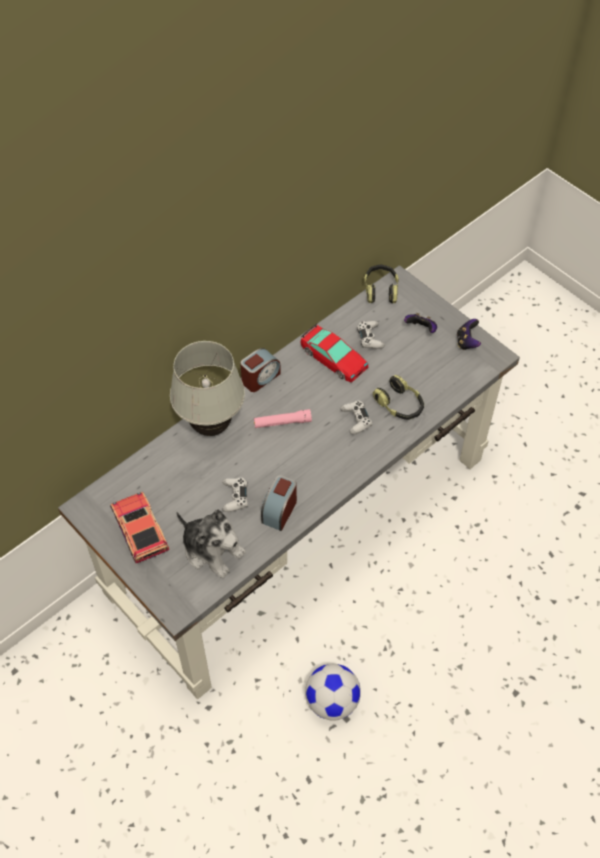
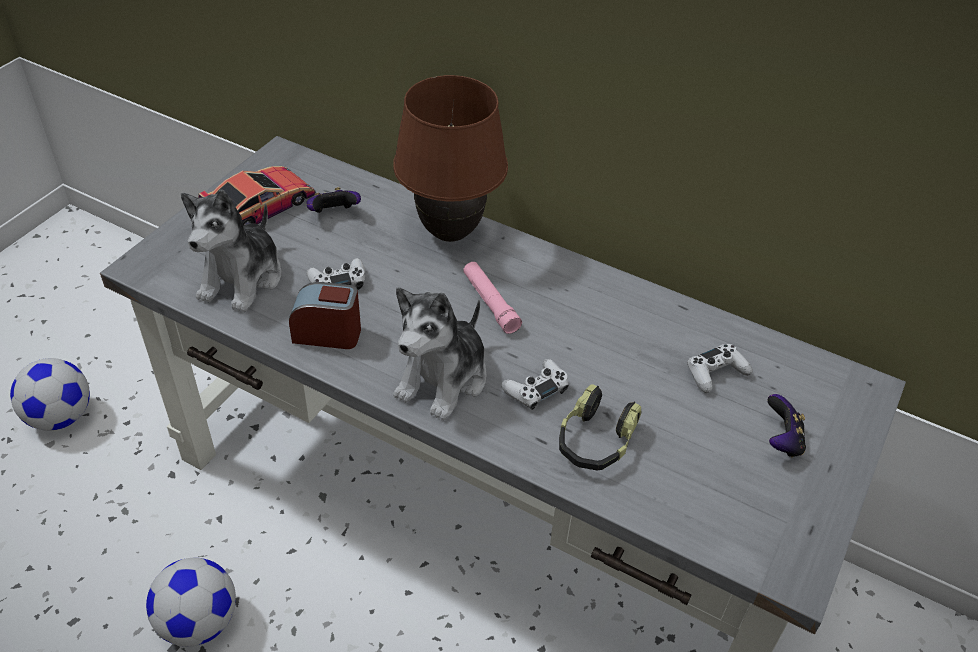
camera: 70 degrees right, 10 degrees down
(123, 785) = (60, 417): none -> football
(211, 426) = (450, 233): white table lamp -> brown table lamp
(260, 378) = (561, 262): alarm clock -> none
(333, 358) = (645, 336): toy car -> none
(335, 460) = (444, 379): none -> plush toy
(380, 289) = (830, 366): headphones -> none
(467, 342) = (798, 519): game controller -> game controller (334, 214)

